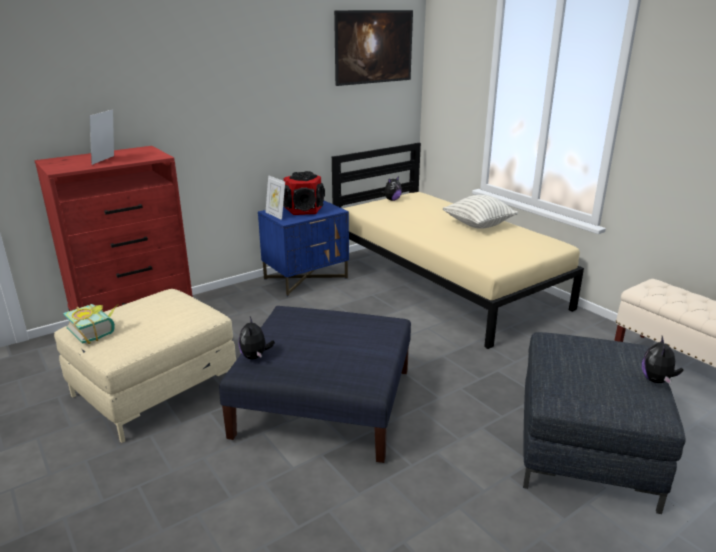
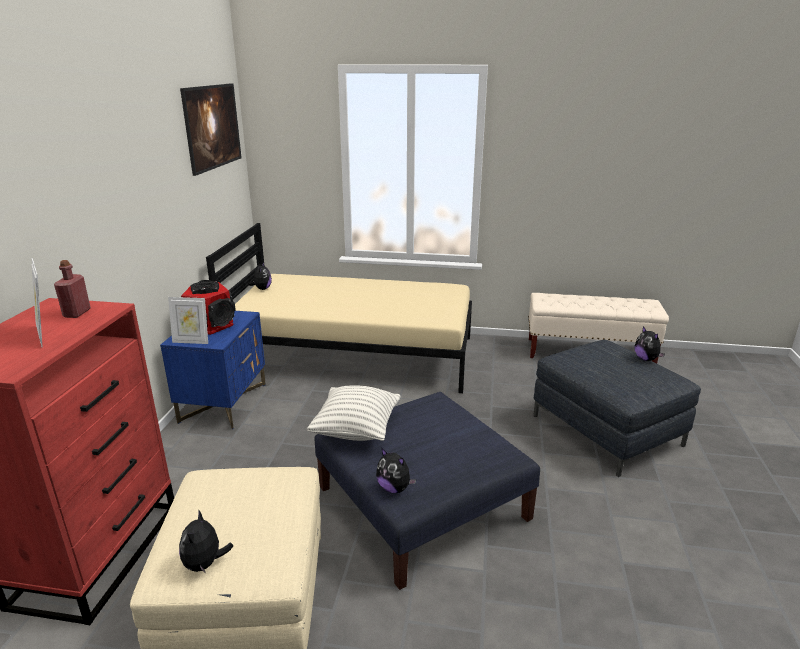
camera: 45 degrees left, 0 degrees up
(96, 331) = (205, 564): book -> plush toy
(141, 155) = (77, 313): none -> red bottle
(478, 225) = (375, 289): pillow -> pillow (356, 430)

